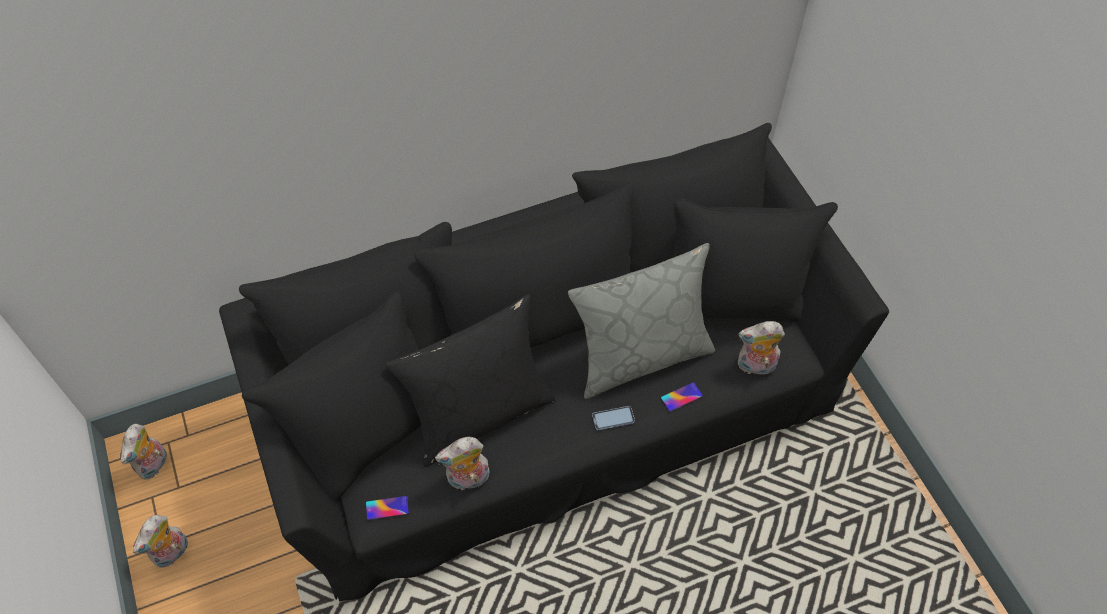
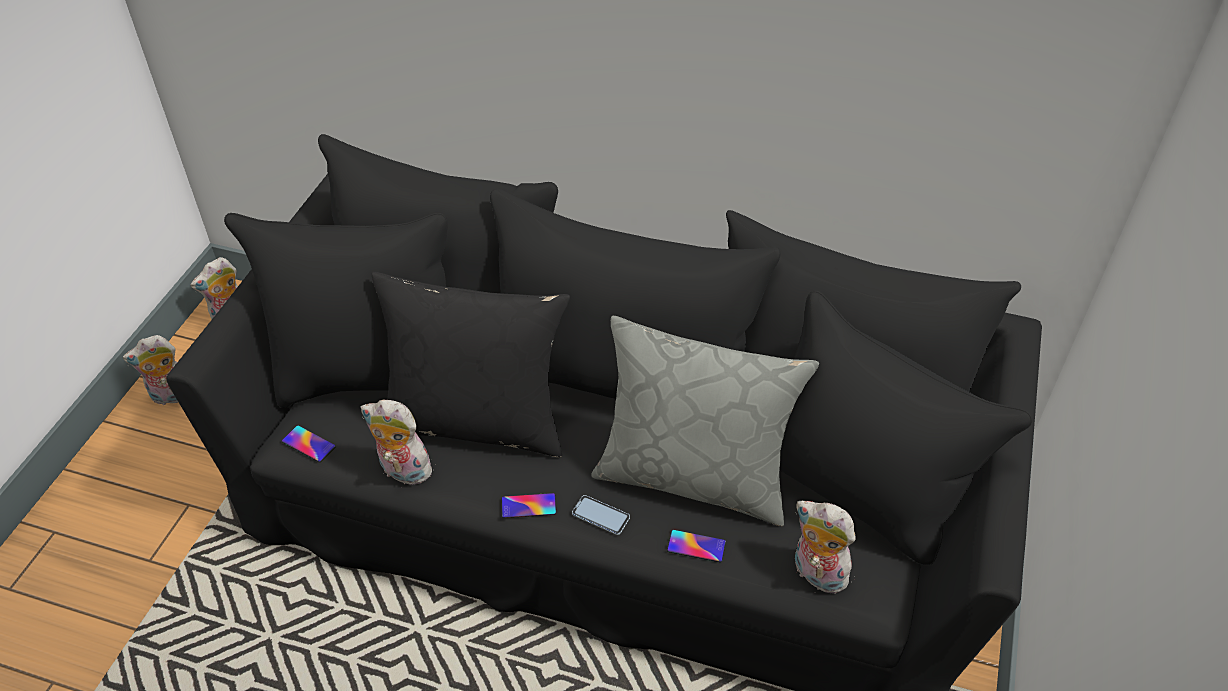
camera: 40 degrees right, 10 degrees down
(567, 443) = (528, 506): none -> phone

